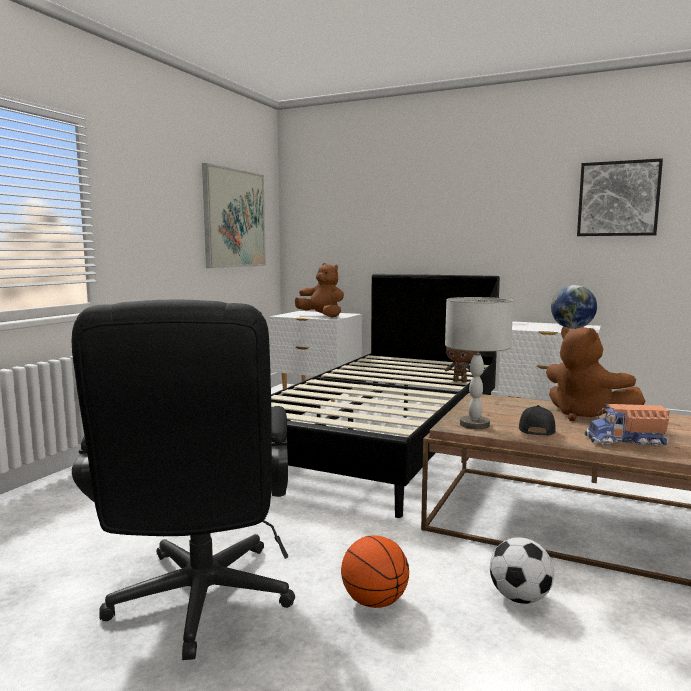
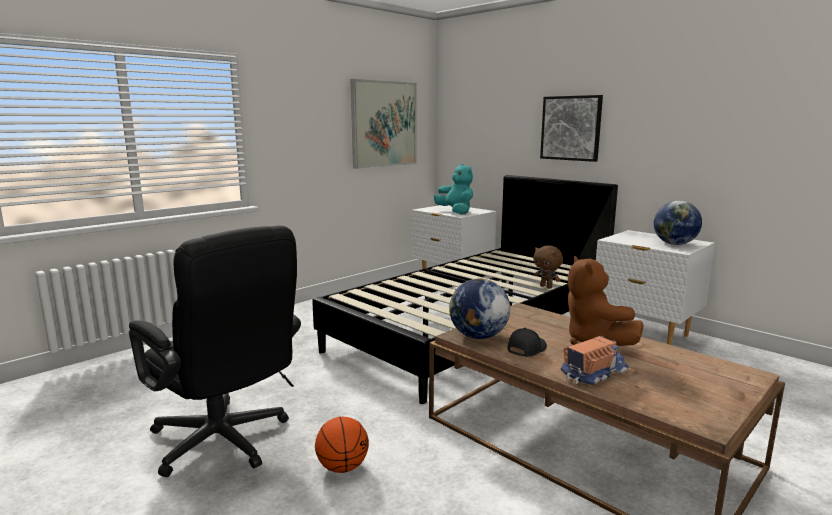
camera: 20 degrees right, 5 degrees up
(199, 607) = (226, 444): black office chair -> black office chair turned 60 degrees counterclockwise
(322, 316) = (455, 212): brown plush toy -> turquoise plush toy
(474, 425) = (478, 336): grey table lamp -> globe
(520, 598) = (455, 490): football -> none
(618, 199) = (744, 109): picture -> picture (571, 128)
(626, 442) = (593, 374): toy truck -> toy truck turned 120 degrees clockwise

